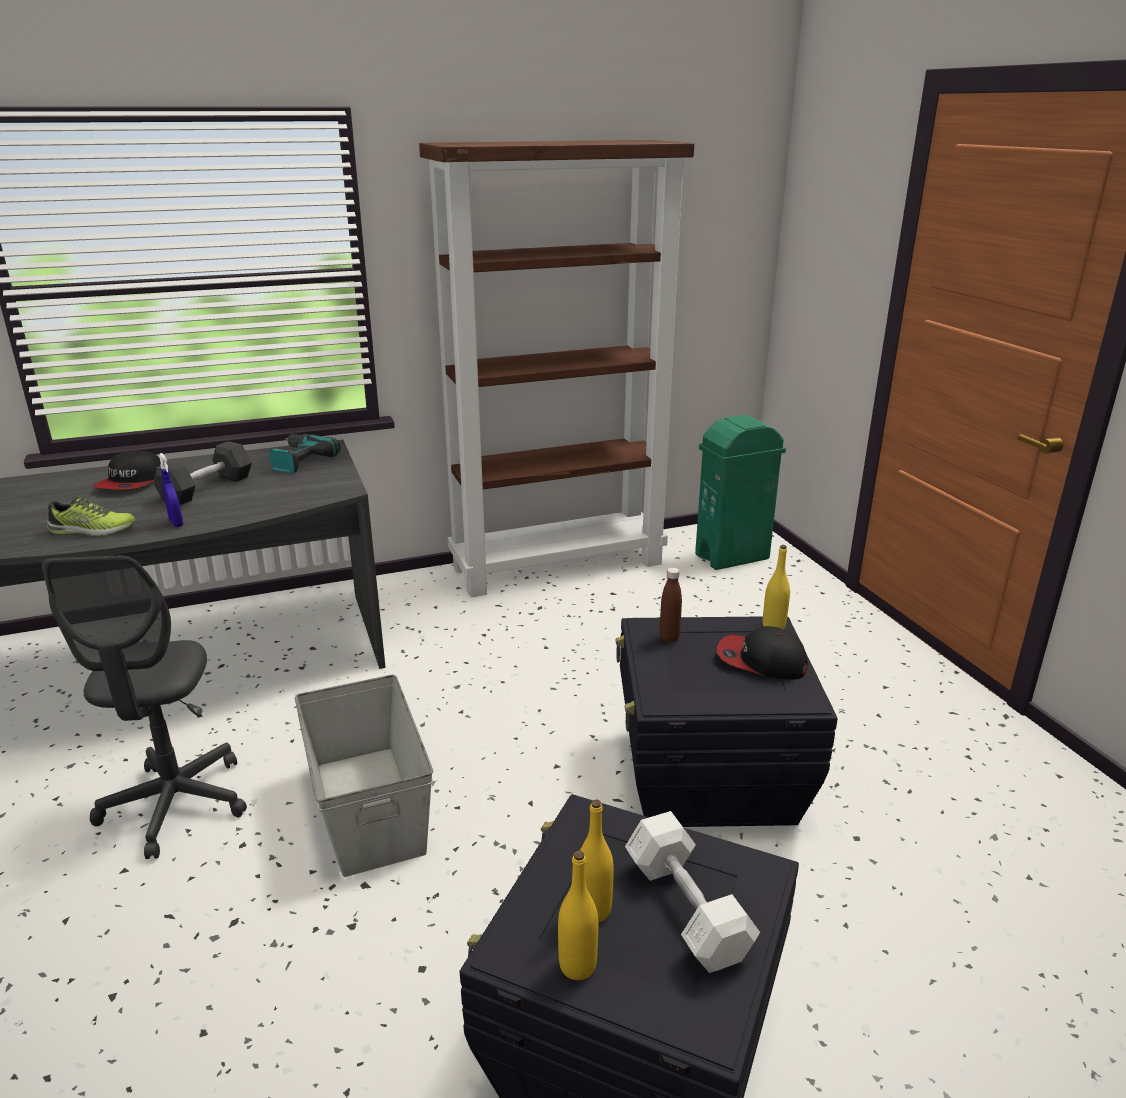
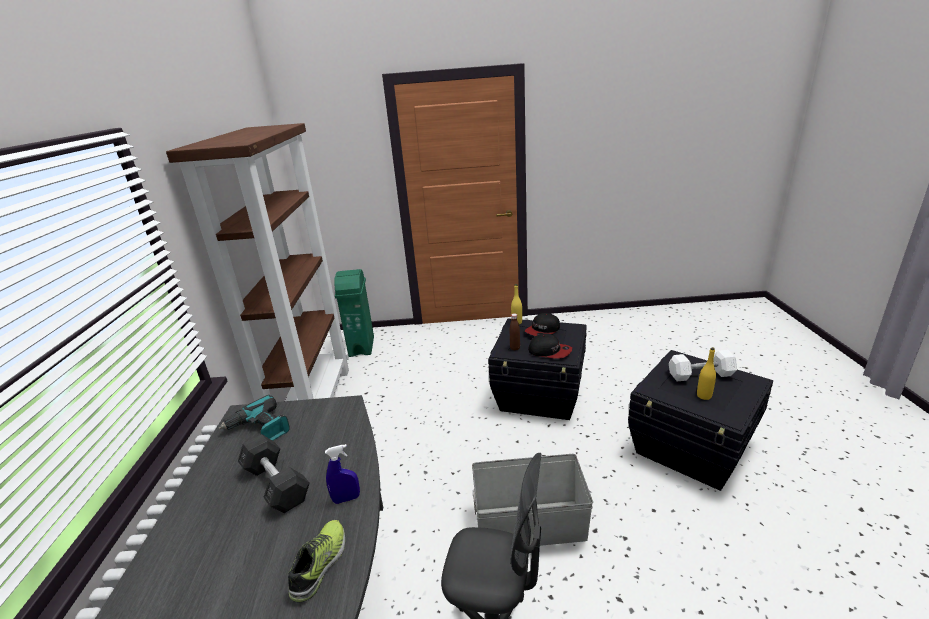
camera: 70 degrees left, 0 degrees up
(132, 482) = (204, 547): cap -> cap (550, 351)
(577, 966) = (734, 403): yellow bottle -> none

